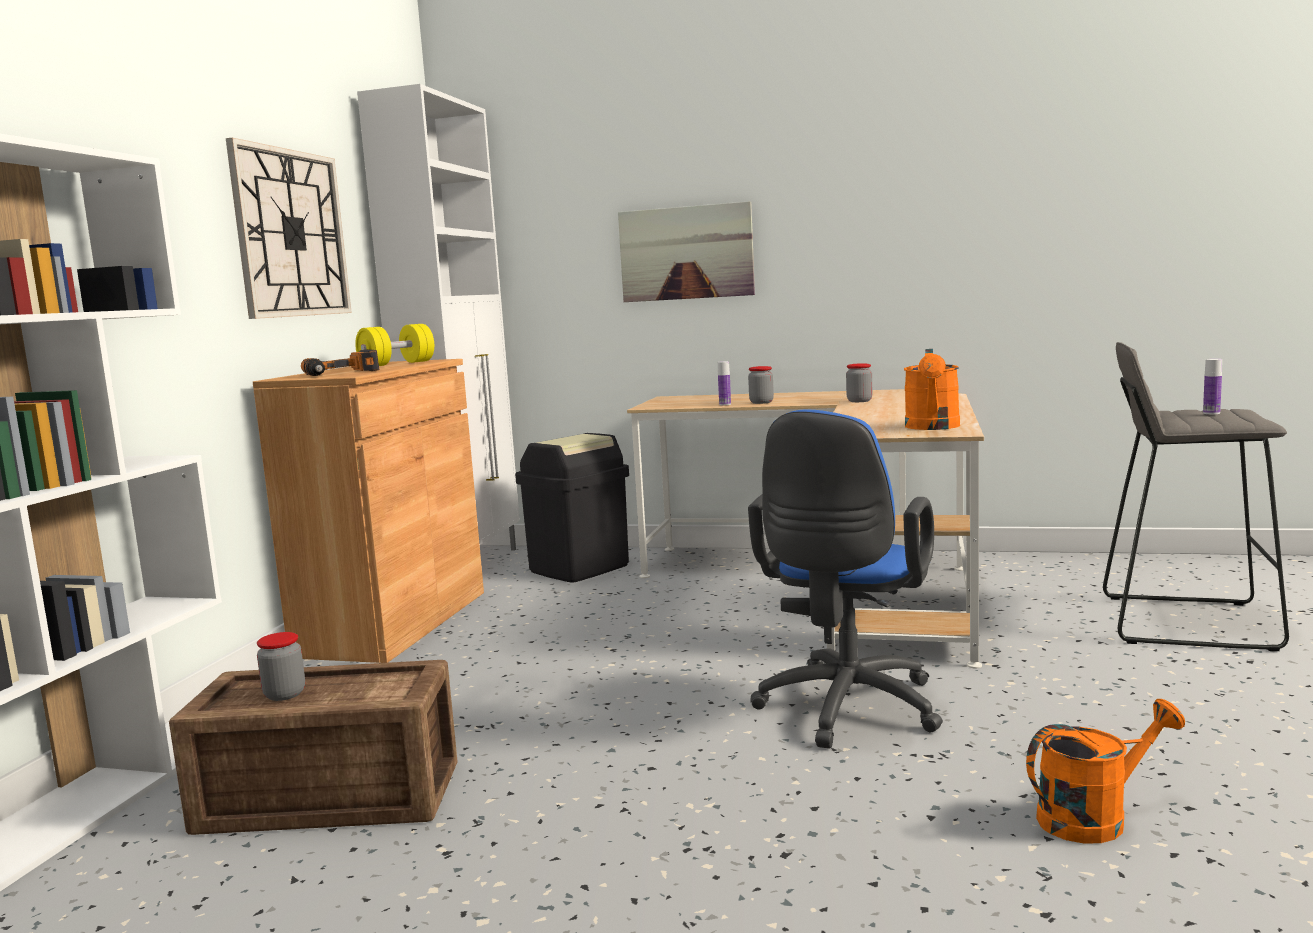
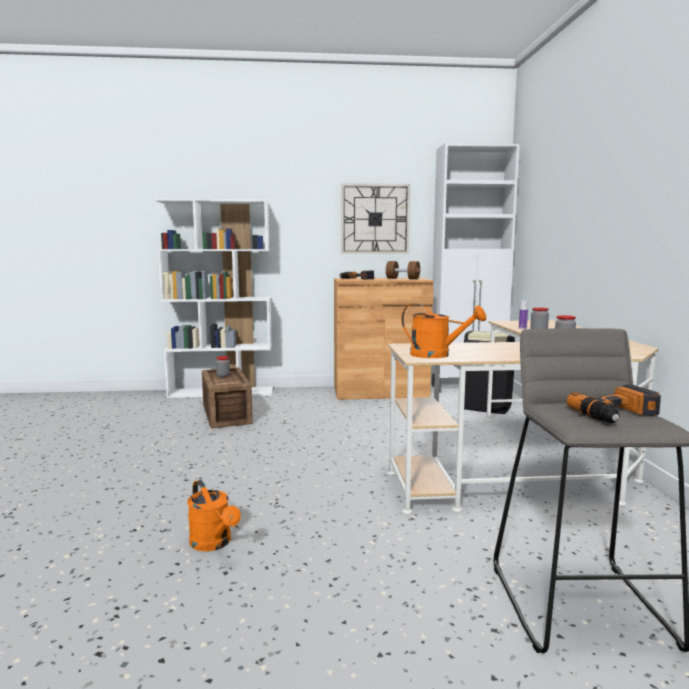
camera: 70 degrees right, 0 degrees up
(397, 364) = (402, 278): yellow dumbbell -> brown dumbbell
(686, 253) = (576, 227): picture -> none
(845, 711) = (323, 481): blue office chair -> none
(932, 427) = (437, 355): orange watering can -> orange watering can turned 150 degrees counterclockwise
(1211, 413) = (617, 415): bottle -> power drill

